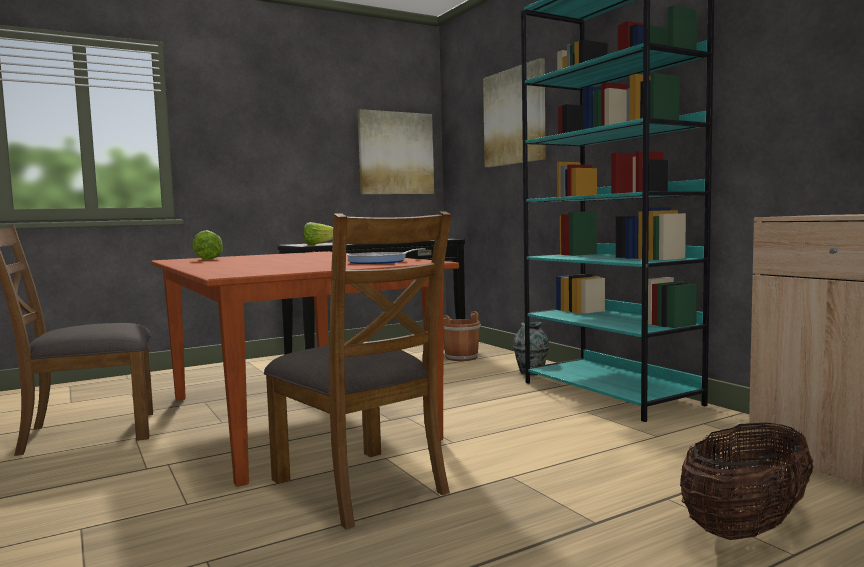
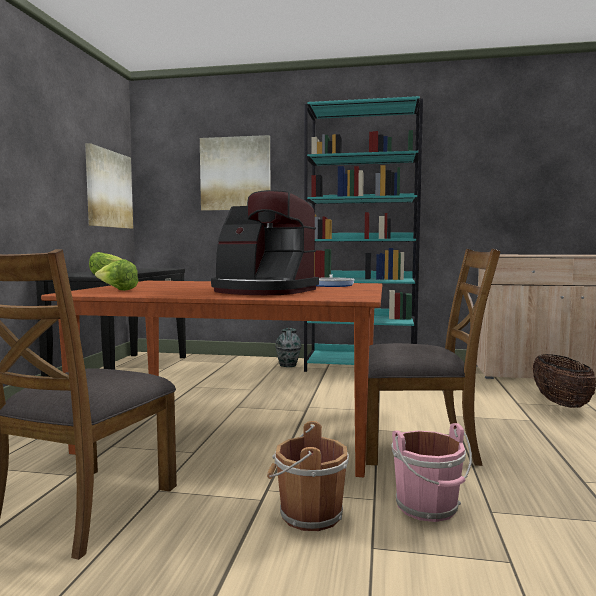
camera: 50 degrees left, 0 degrees up
(188, 530) = (428, 507): none -> pink bucket
(259, 264) = (262, 291): none -> coffee machine
(460, 357) = (211, 365): brown bucket -> brown bucket (308, 514)

